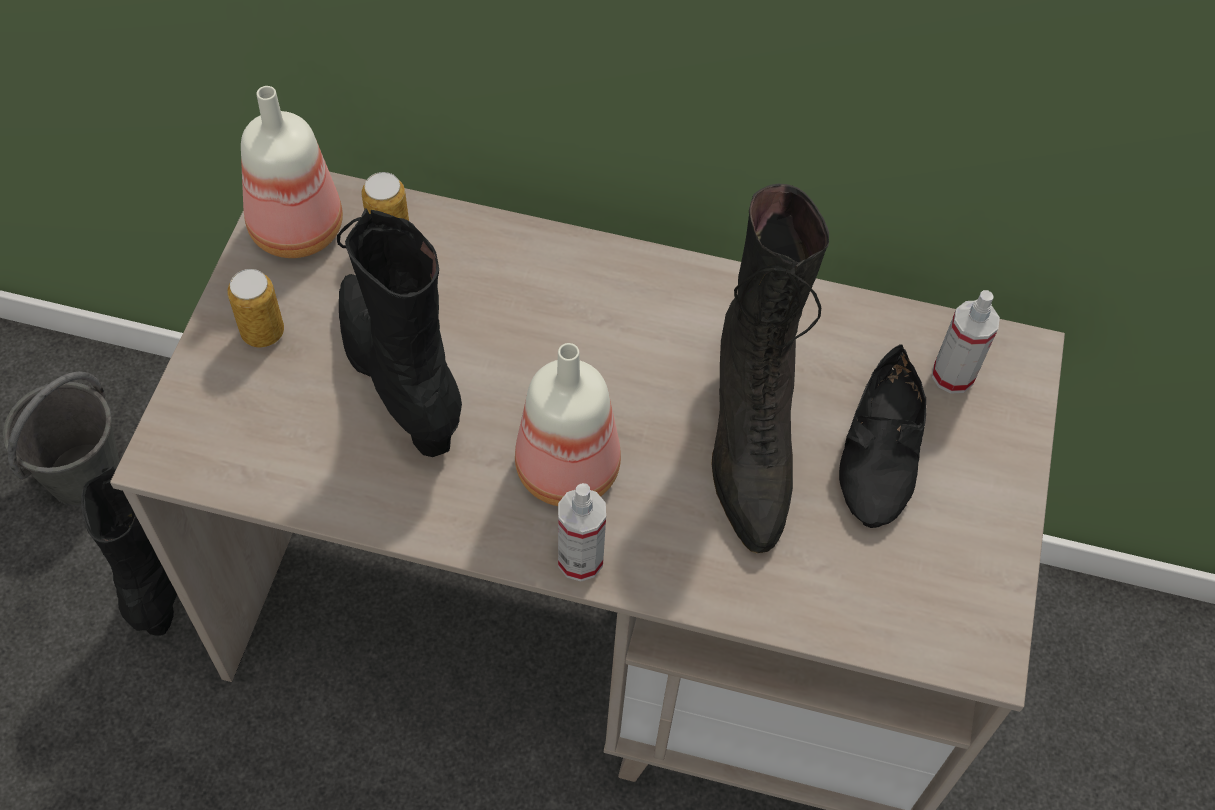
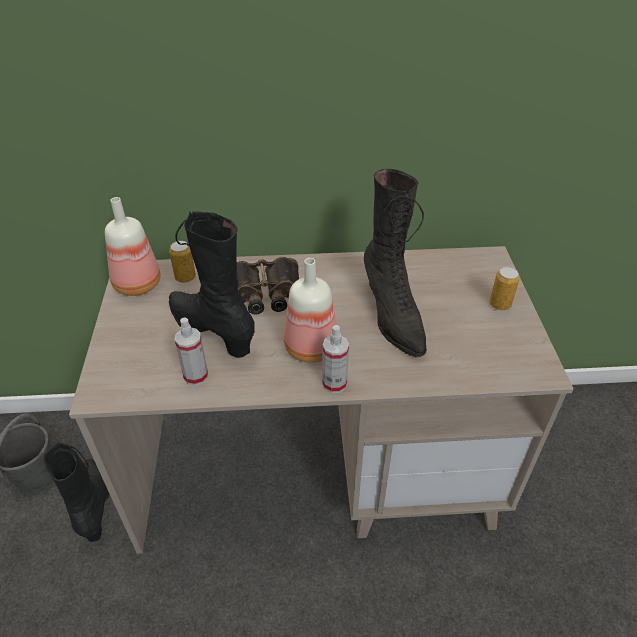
camera: 15 degrees left, 15 degrees down
(262, 332) = (134, 329): can -> can (500, 304)
(526, 315) = (264, 292): none -> binoculars
(884, 450) = (454, 305): black shoe -> none
(952, 375) = (467, 271): spray bottle -> spray bottle (196, 376)

